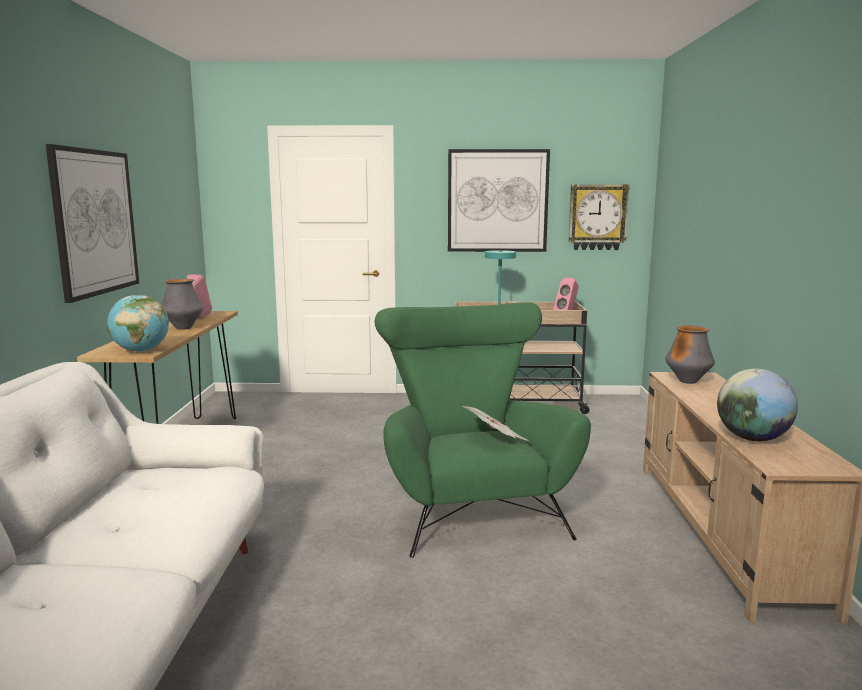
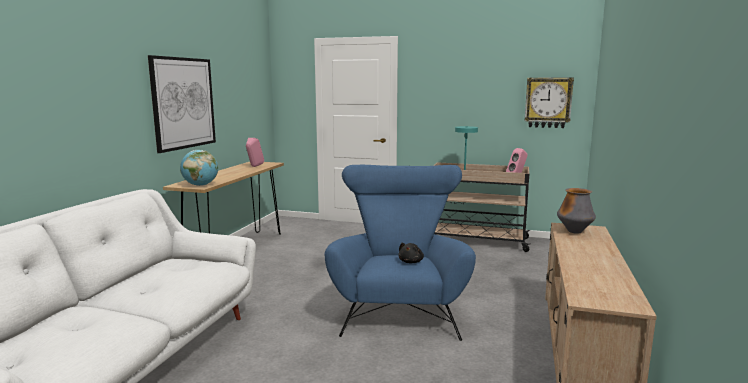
camera: 15 degrees right, 0 degrees up
(183, 328) = (239, 172): vase -> none
(469, 506) = (399, 308): green armchair -> blue armchair
(495, 440) = (411, 262): newspaper -> black plush toy
(497, 201) = (471, 90): picture -> none
(752, 439) = (583, 278): globe -> none

